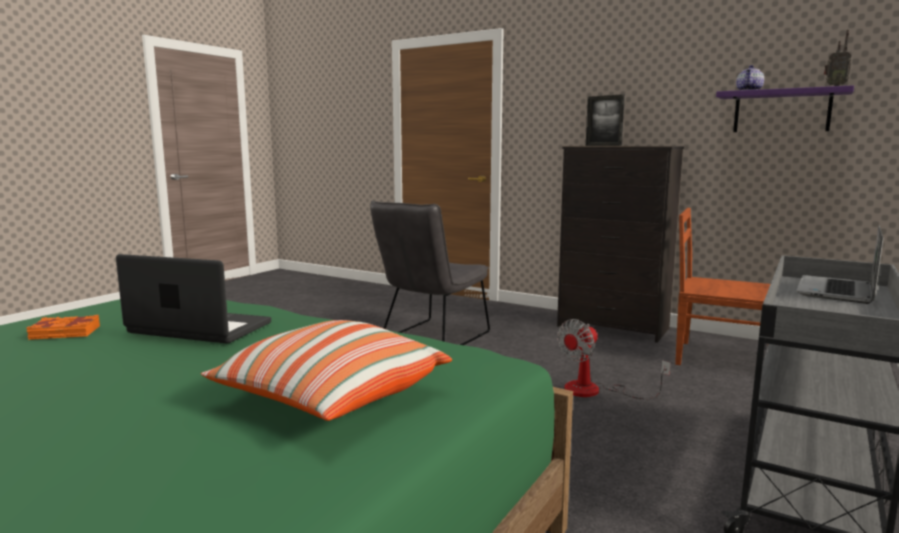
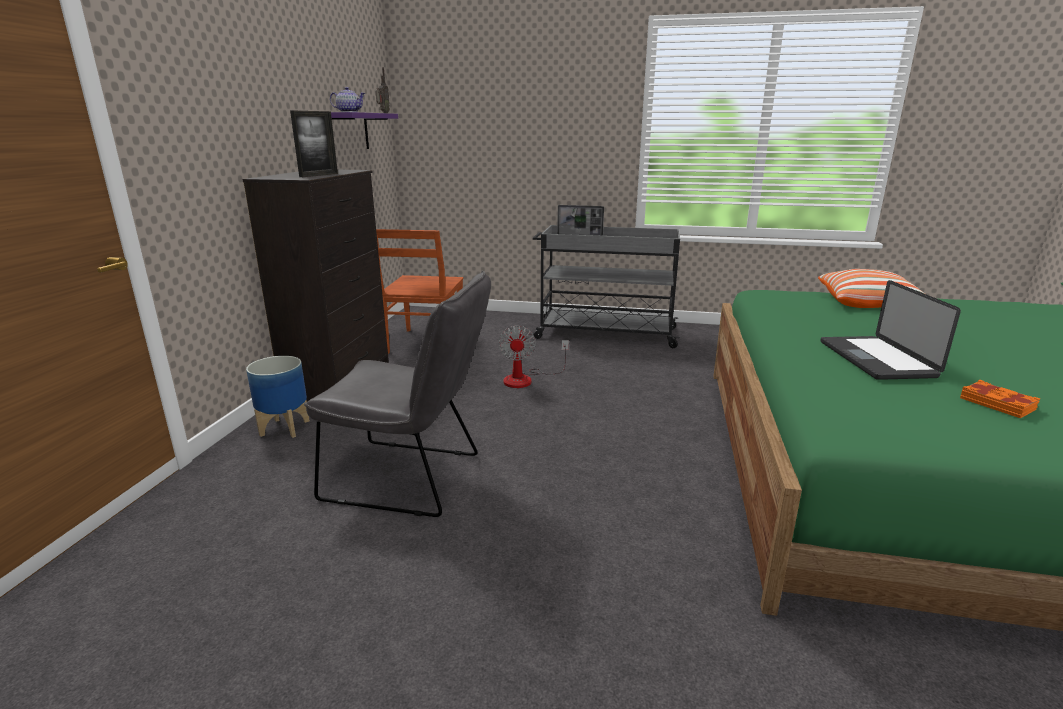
camera: 110 degrees left, 10 degrees up
(528, 315) = (285, 427): none -> planter
(595, 391) = (526, 379): fan -> fan turned 60 degrees clockwise

